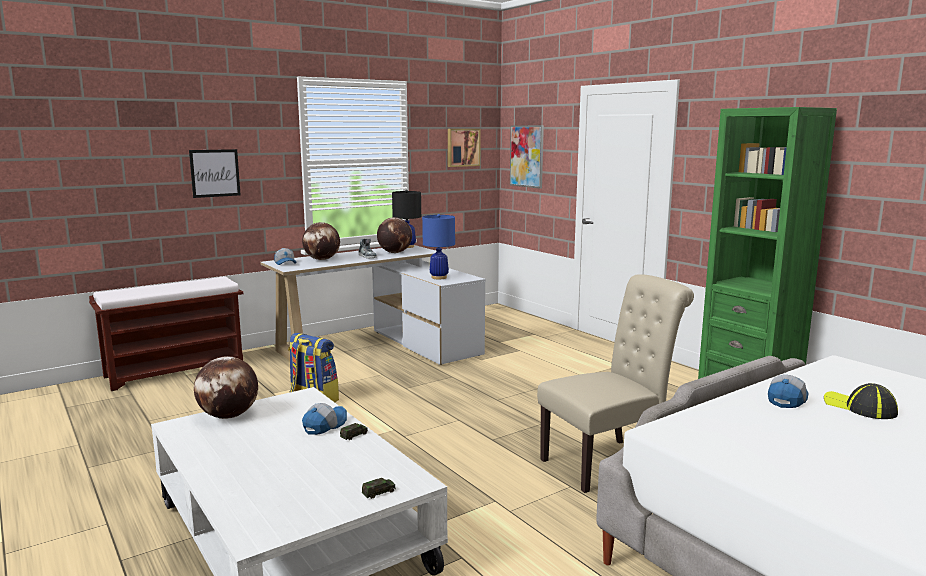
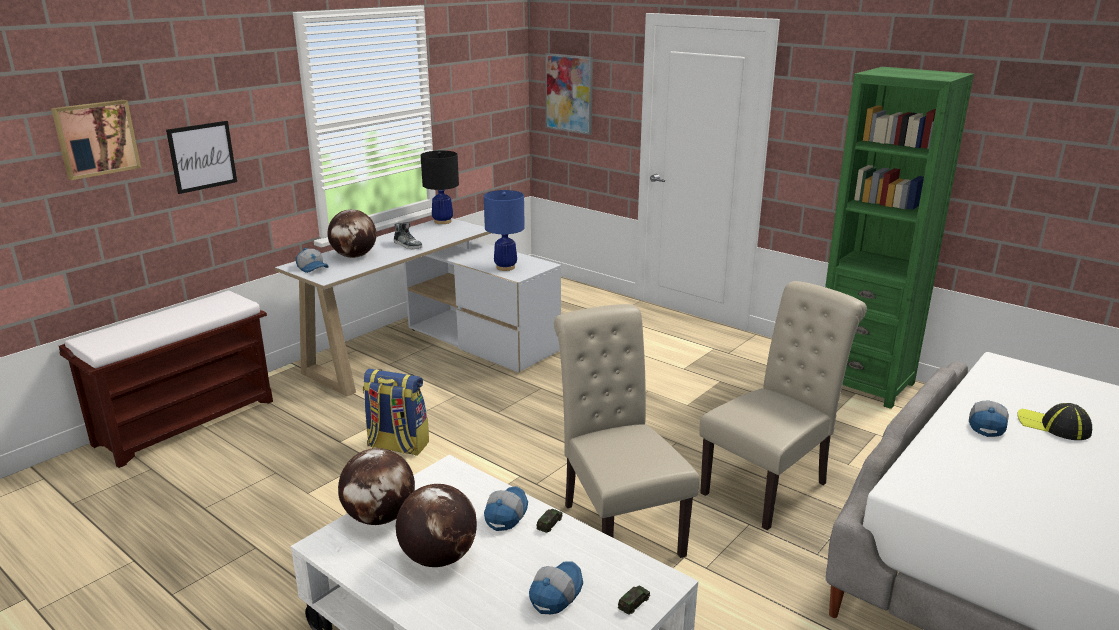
camera: 15 degrees left, 10 degrees up
(320, 477) = (555, 594): none -> cap
(394, 252) = (436, 235): globe -> globe (438, 557)
(452, 471) = (617, 524): none -> beige chair
(462, 147) = (489, 84): picture -> picture (96, 138)

